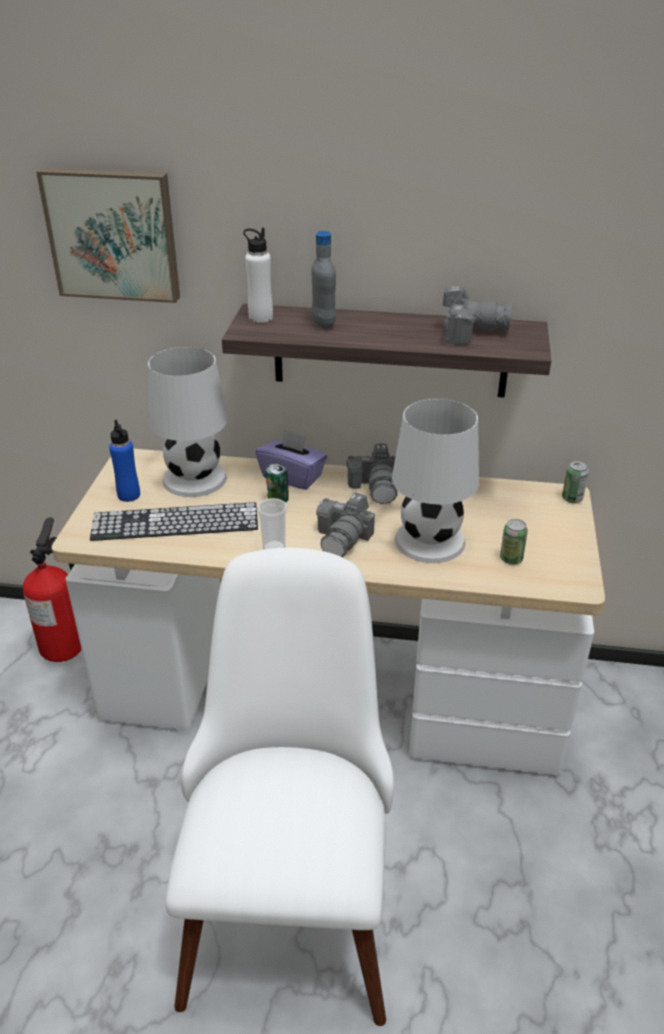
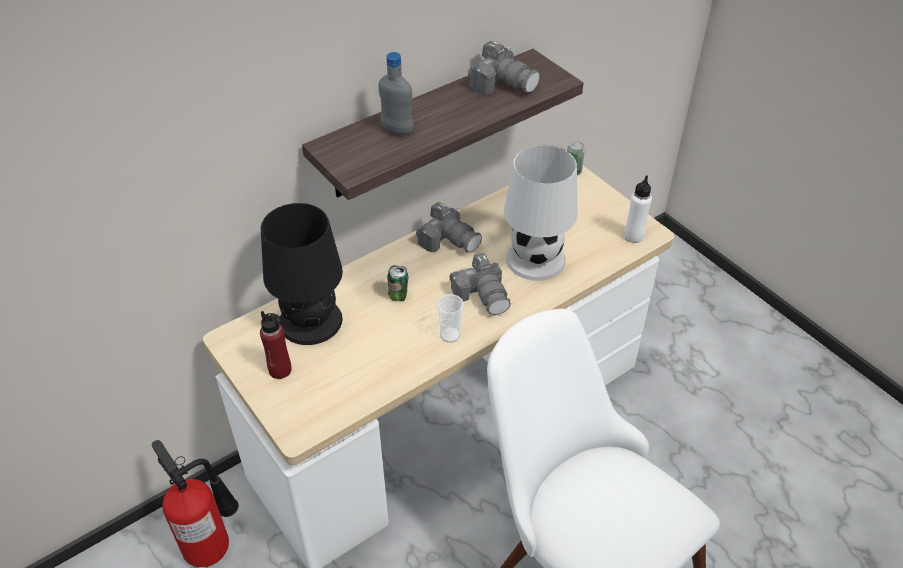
camera: 45 degrees left, 10 degrees up
(113, 234) = (169, 138): picture -> none
(129, 495) = (280, 370): blue bottle -> red bottle
(175, 522) = (351, 366): keyboard -> none
(195, 479) = (311, 320): white table lamp -> black table lamp
(260, 318) = (342, 151): white bottle -> white bottle (633, 236)
(292, 477) = (381, 270): purple tissue box -> none
(470, 331) = (502, 83): camera -> camera turned 75 degrees clockwise
(511, 559) = (595, 240): can -> none

